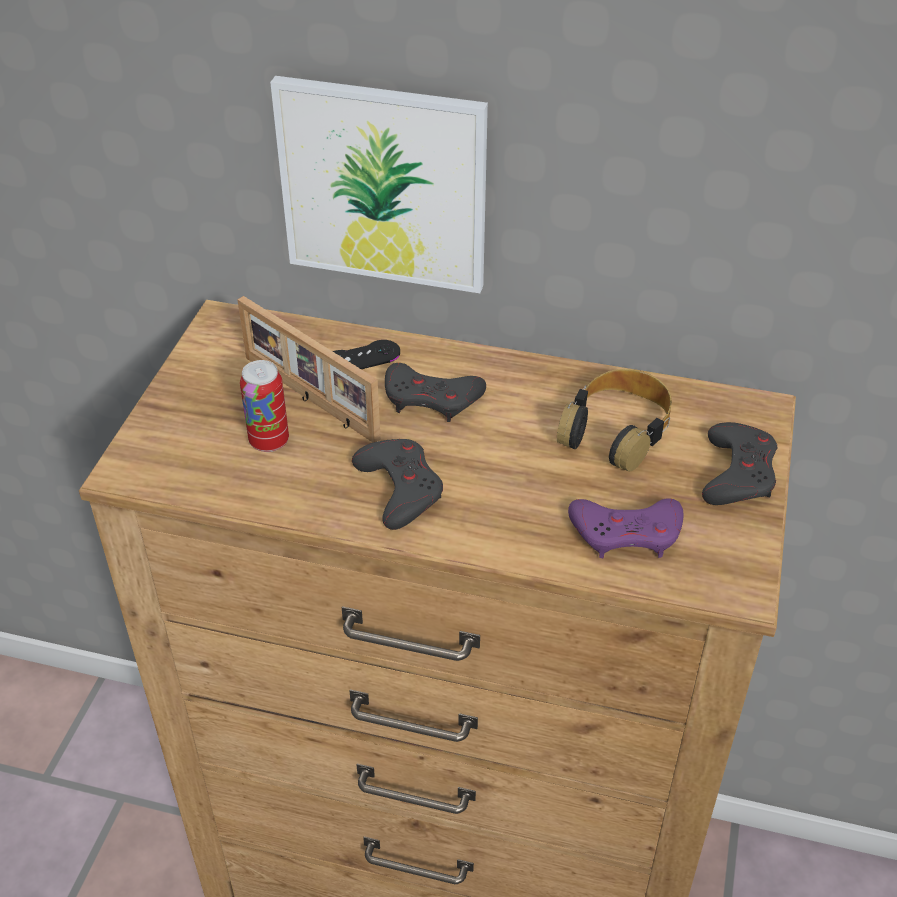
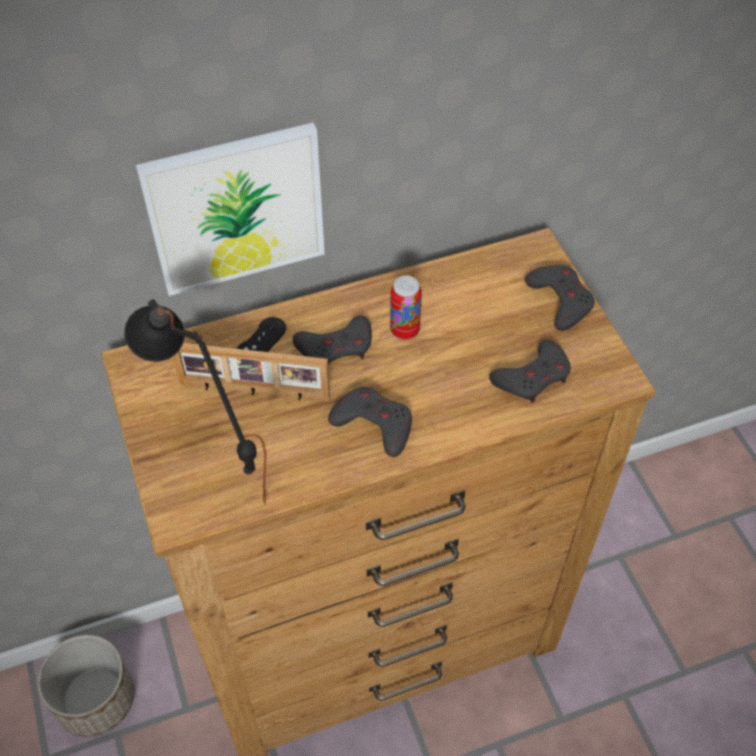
camera: 35 degrees left, 10 degrees up
(130, 750) = (96, 698): none -> planter
(196, 454) = (216, 477): none -> black table lamp
(269, 441) = (257, 439): can -> can (404, 330)
(616, 429) = (469, 307): headphones -> none
(627, 533) = (533, 377): purple game controller -> grey game controller

